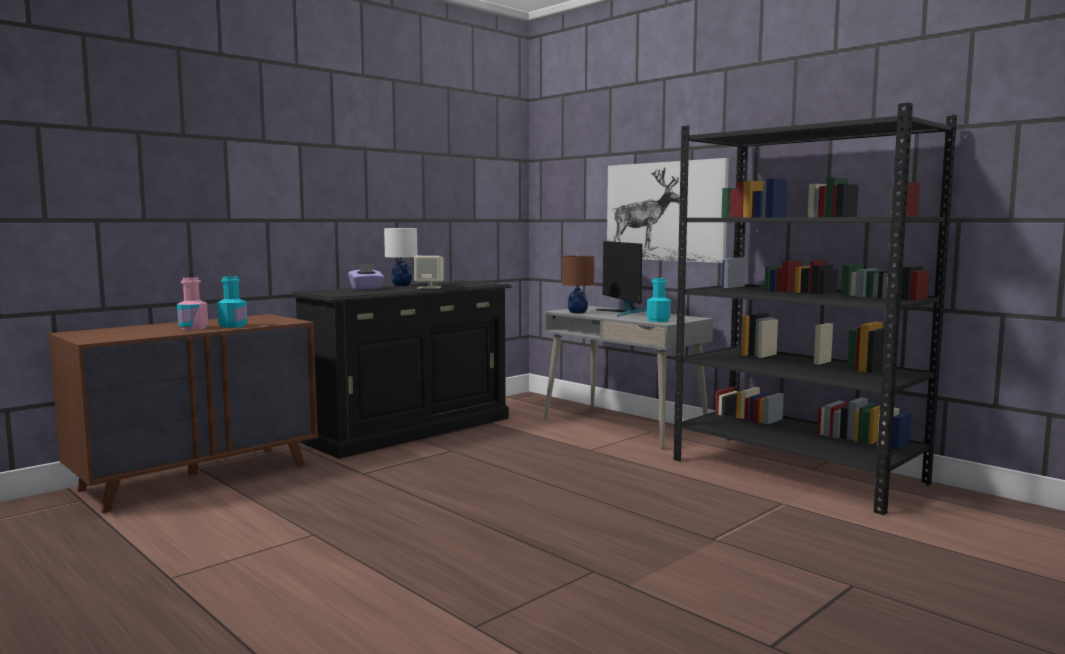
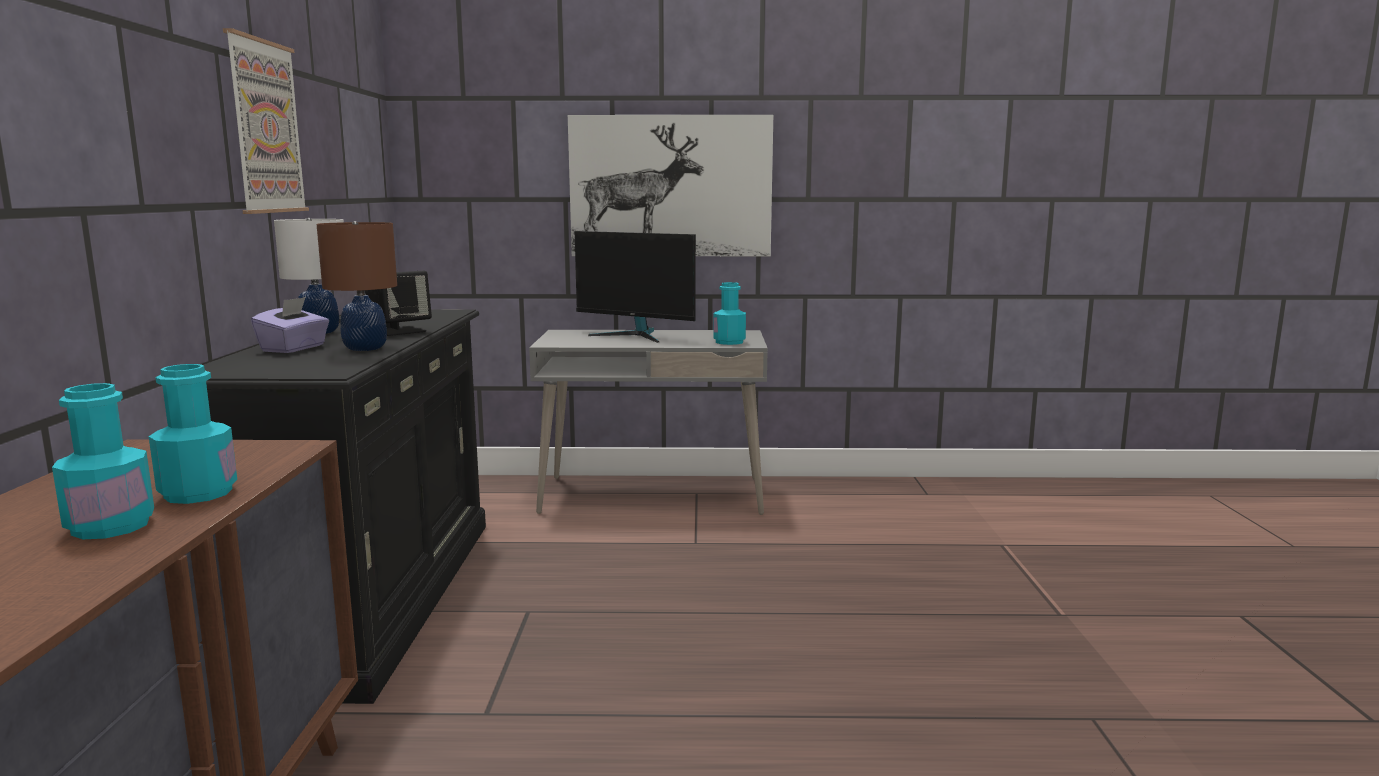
camera: 45 degrees left, 5 degrees up
(193, 328) = (110, 526): pink bottle -> turquoise bottle
(396, 183) = (265, 127): none -> picture
(429, 287) = (399, 331): beige speaker -> black speaker
(578, 312) = (586, 343): brown table lamp -> brown table lamp (366, 348)
(796, 471) = (924, 501): black bookcase -> none

